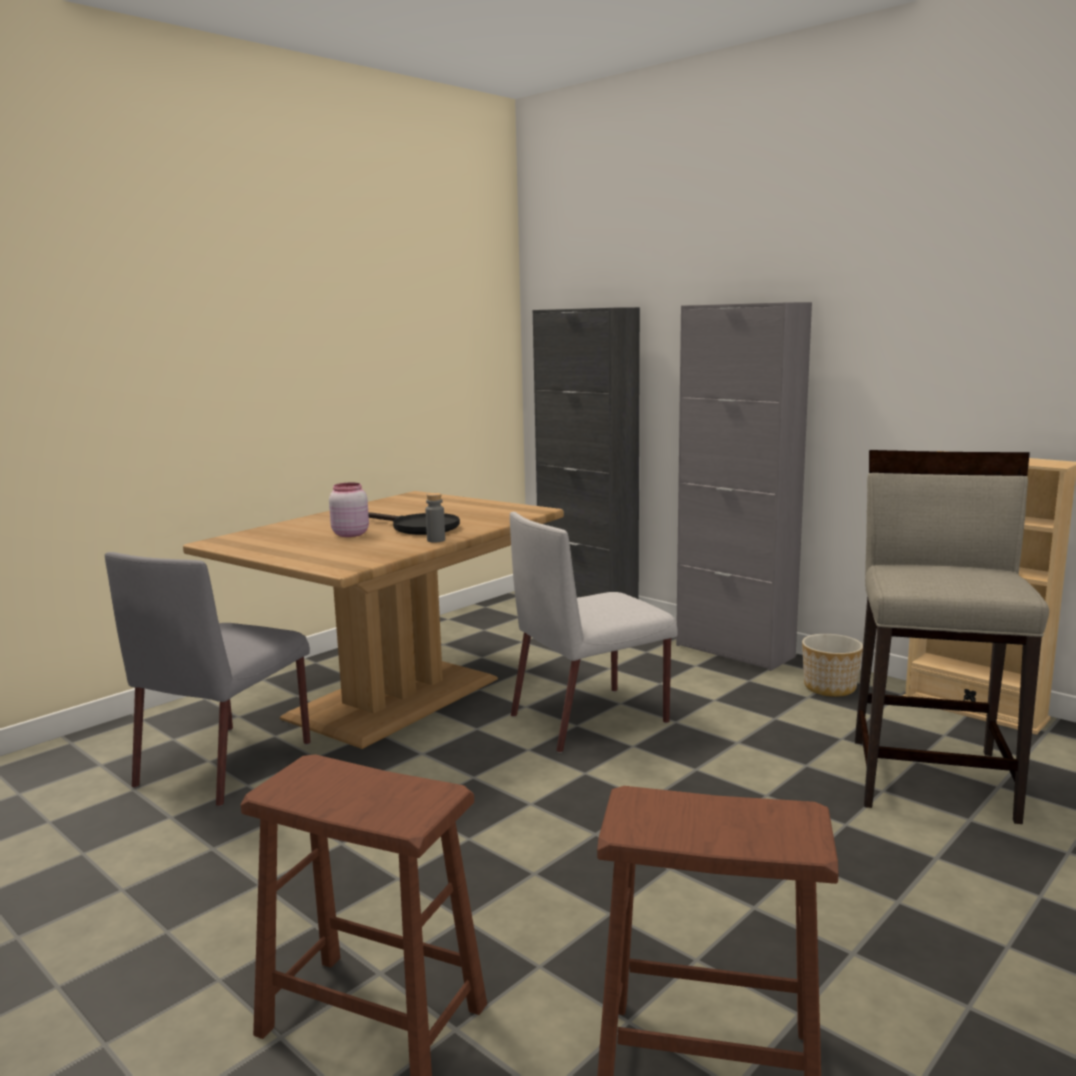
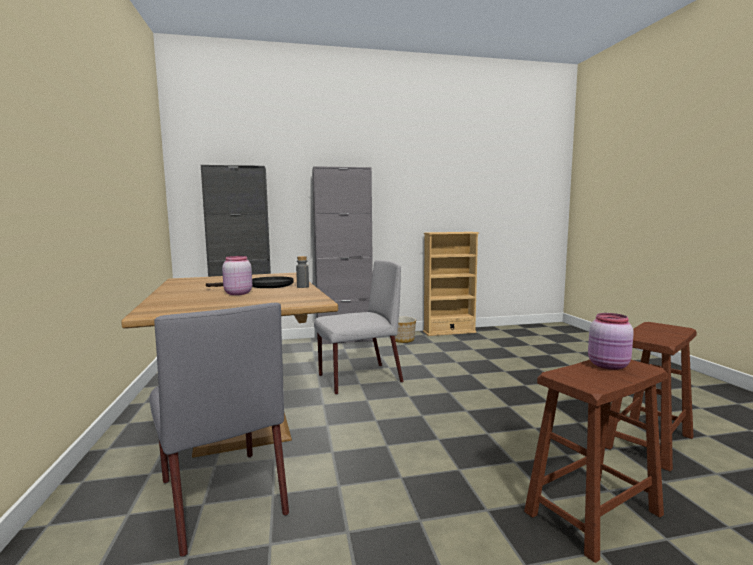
camera: 55 degrees left, 5 degrees down
(390, 793) = (609, 366): none -> pink jar
(591, 718) = (358, 379): grey chair -> grey chair turned 120 degrees counterclockwise
(932, 777) = (487, 351): beige stool -> none

